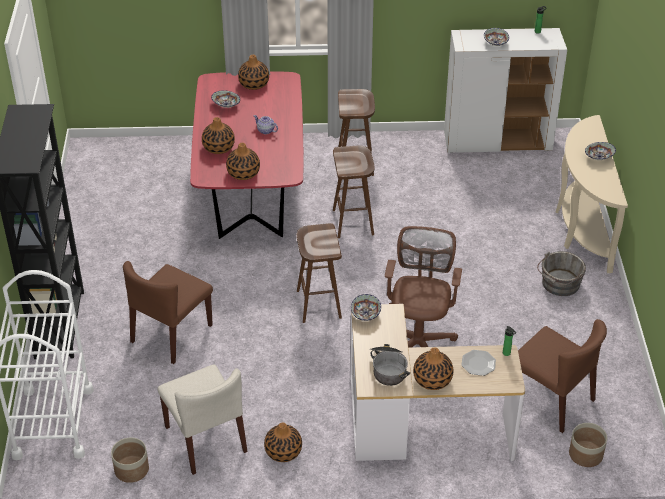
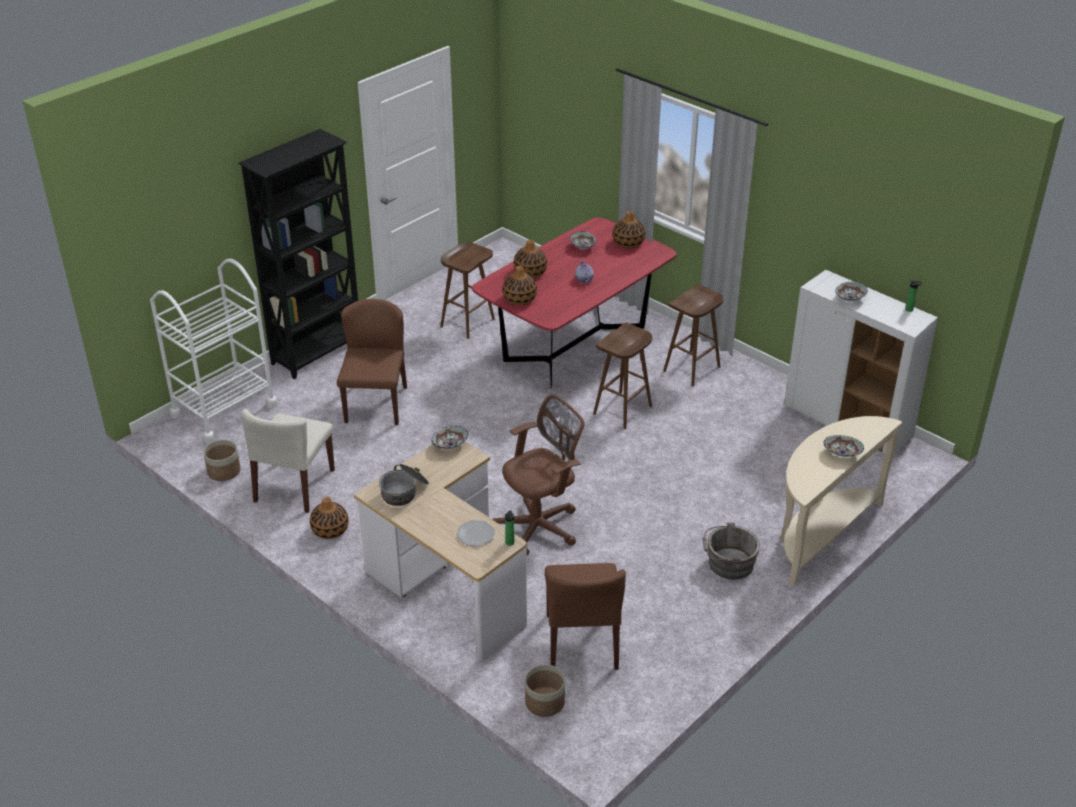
camera: 45 degrees right, 5 degrees down
(171, 334) = (375, 404): brown chair -> brown chair turned 105 degrees clockwise
(318, 304) = (506, 450): brown stool -> brown stool (467, 322)
(432, 379) = (423, 521): vase -> none

